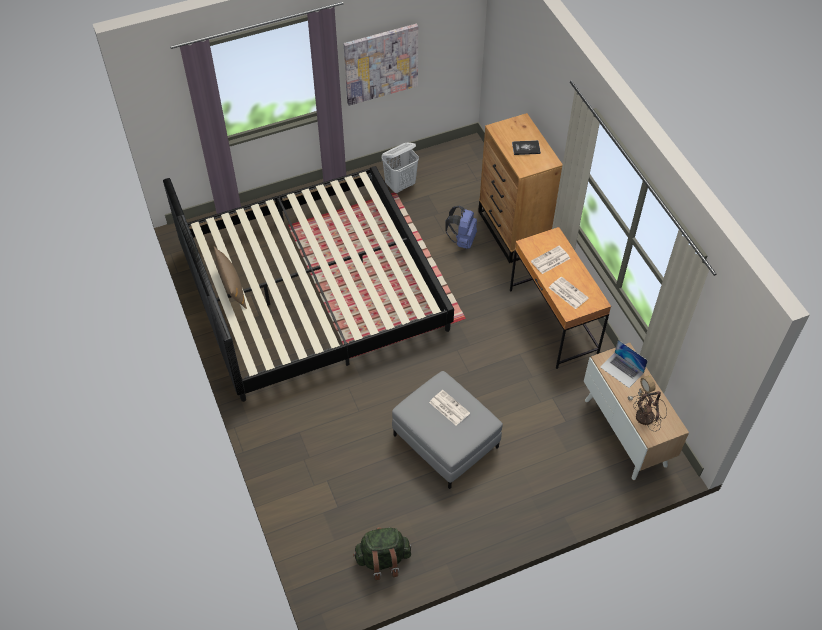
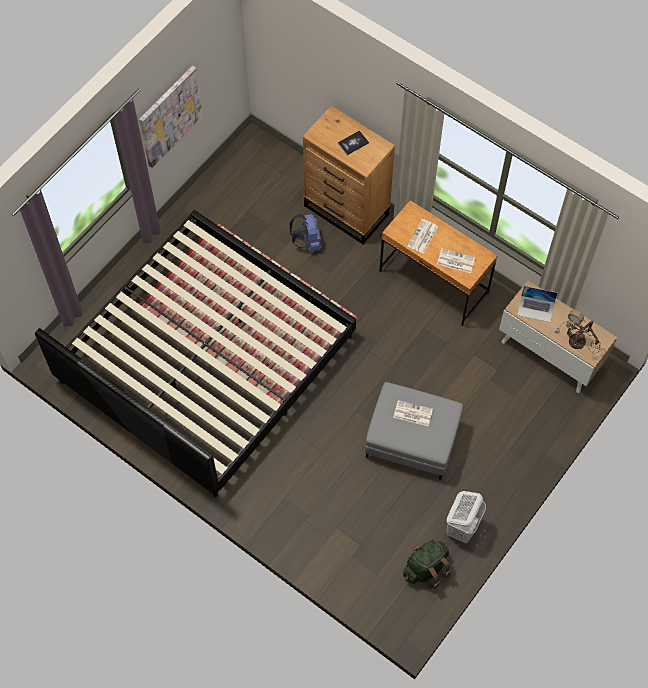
camera: 30 degrees left, 10 degrees up
(232, 286) = (145, 398): brown pillow -> none
(400, 185) = (216, 212): white laundry basket -> white laundry basket (462, 527)

